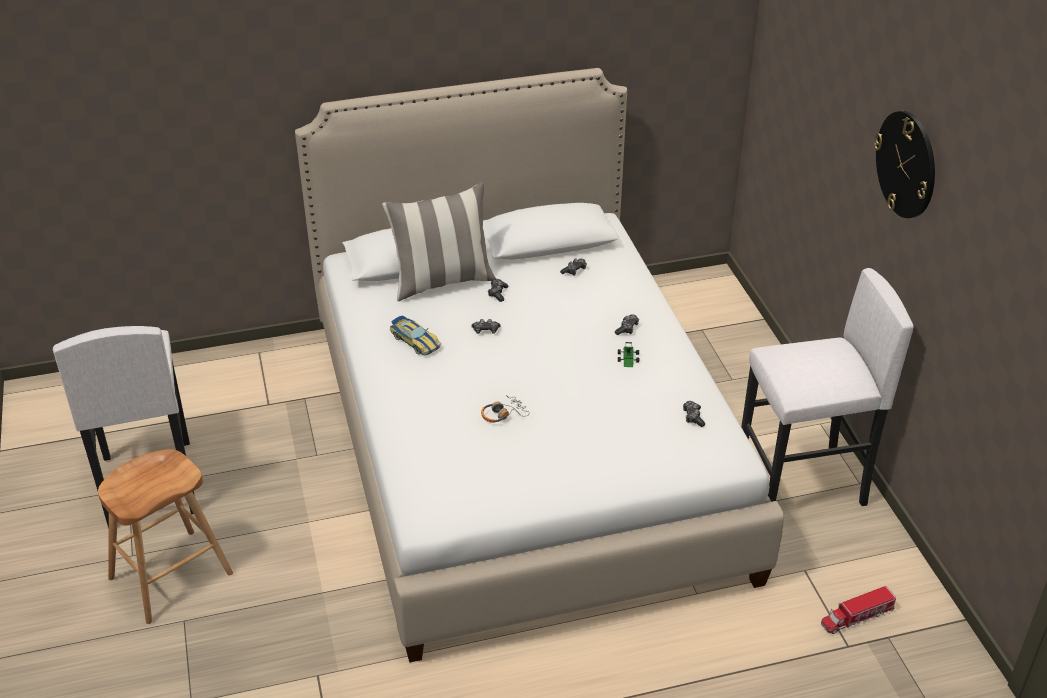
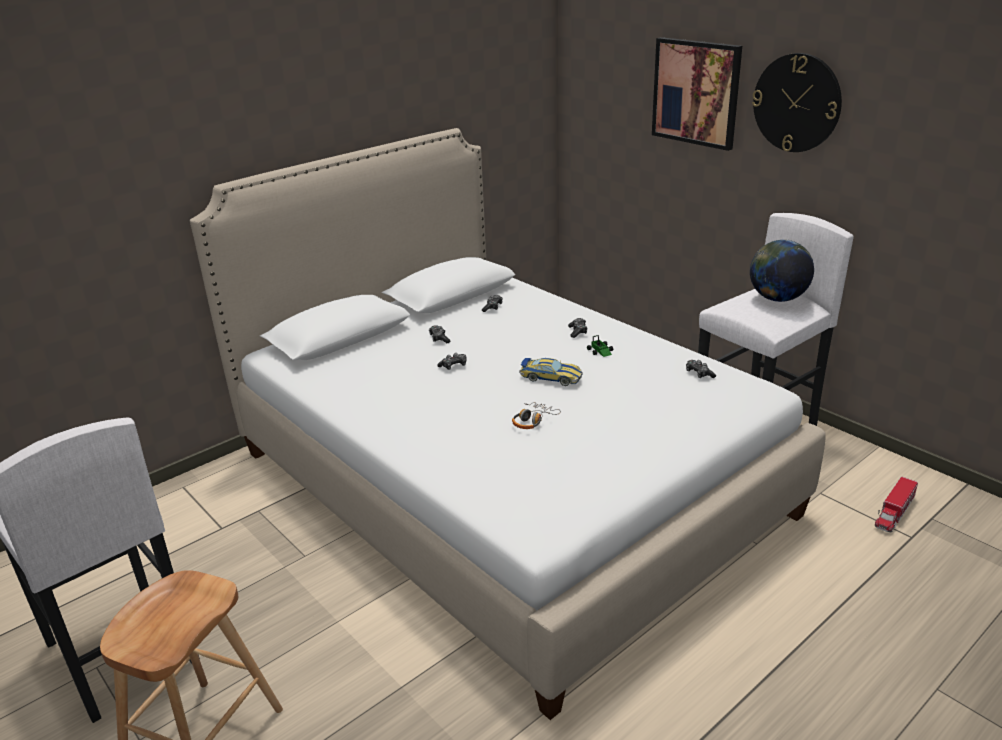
camera: 25 degrees left, 10 degrees down
(415, 341) = (392, 392): toy car -> toy car (551, 377)
(442, 281) = (379, 344): pillow -> none
(833, 361) = (777, 299): none -> globe
(844, 104) = (696, 92): none -> picture

